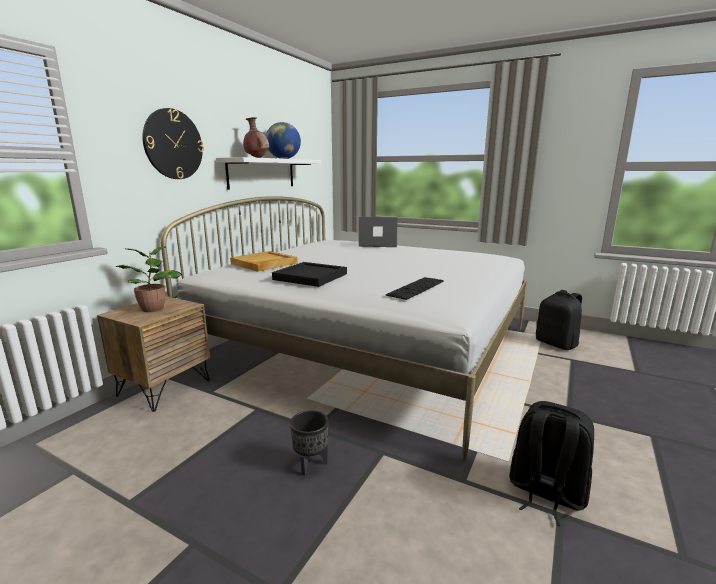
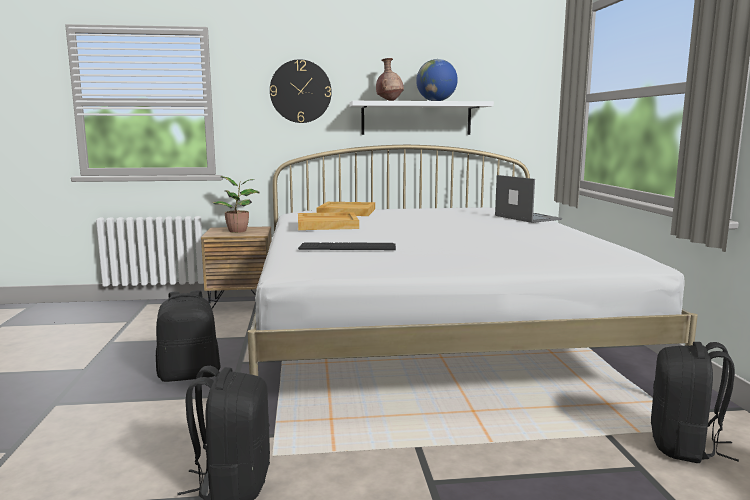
camera: 55 degrees right, 5 degrees down
(310, 276) = (327, 224): black tray -> beige tray
(310, 464) = (189, 375): black planter -> black backpack

